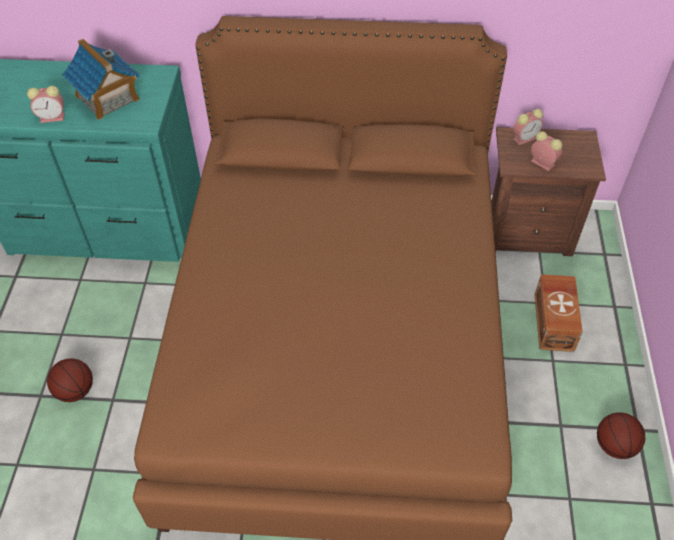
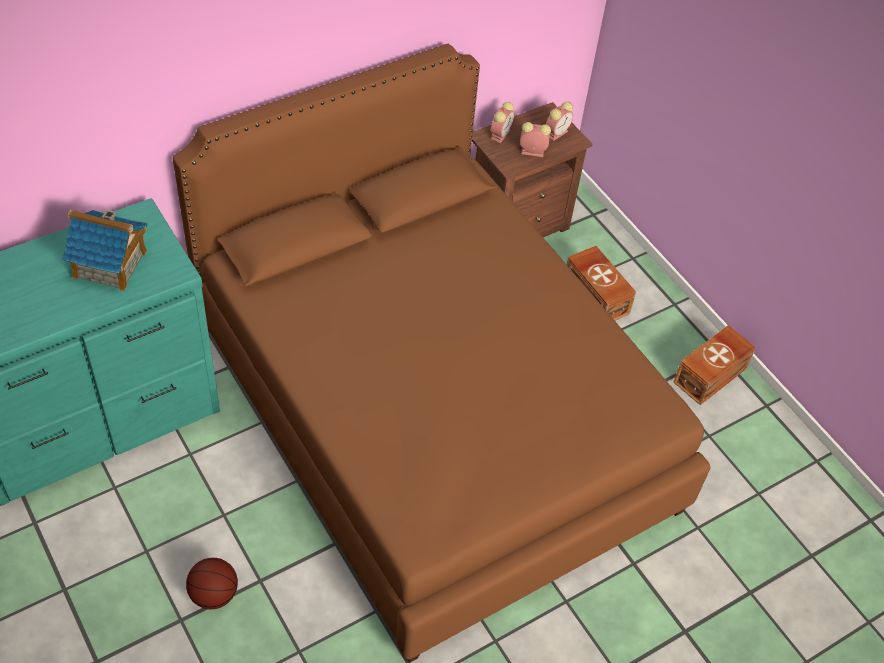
camera: 40 degrees left, 0 degrees up
(53, 117) = (71, 310): alarm clock -> alarm clock (557, 132)
(614, 445) = (711, 375): basketball -> brown storage box

